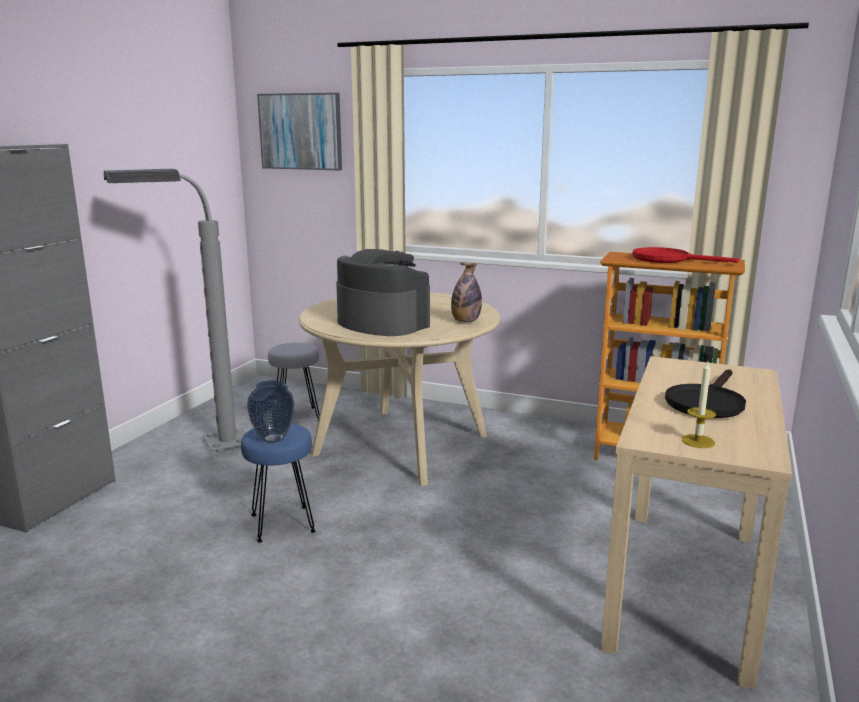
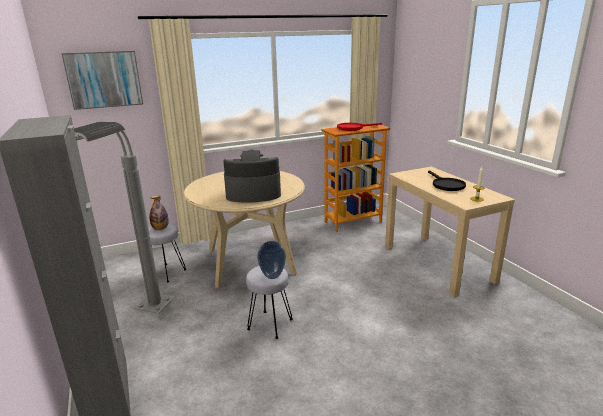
camera: 45 degrees left, 5 degrees up
(281, 524) = (269, 325): blue stool -> grey stool
(465, 321) = (286, 180): bottle -> bottle (160, 229)

